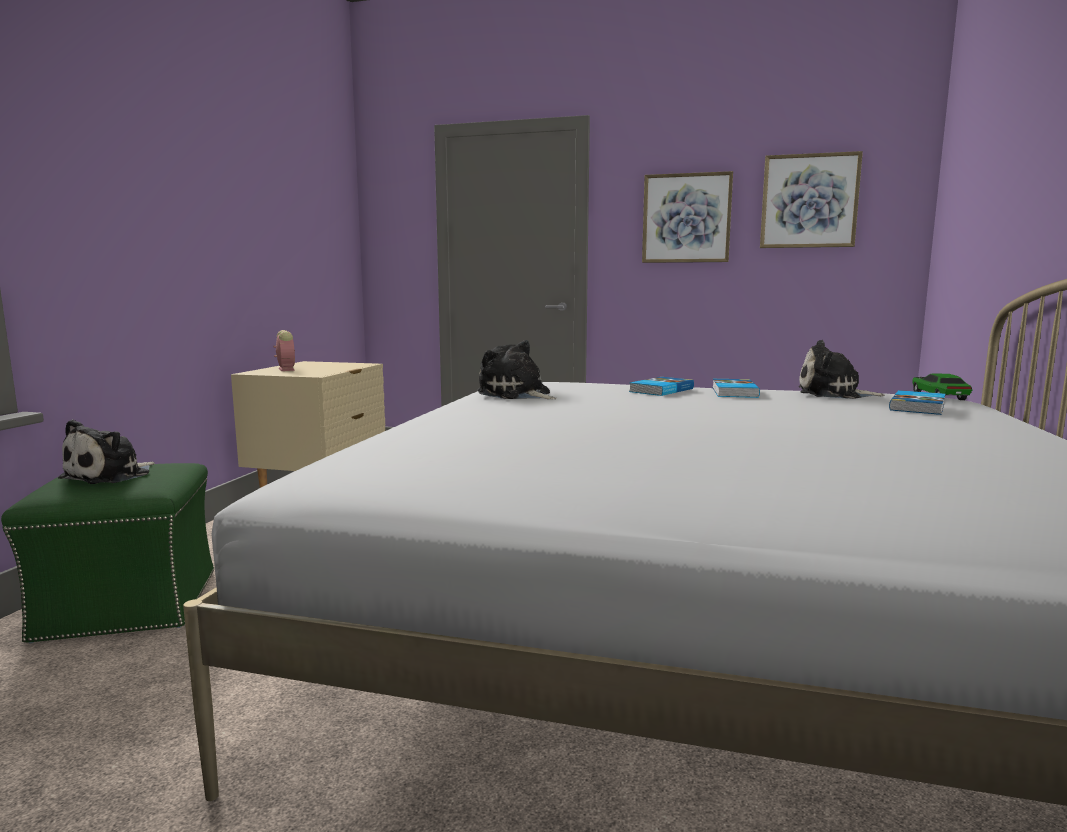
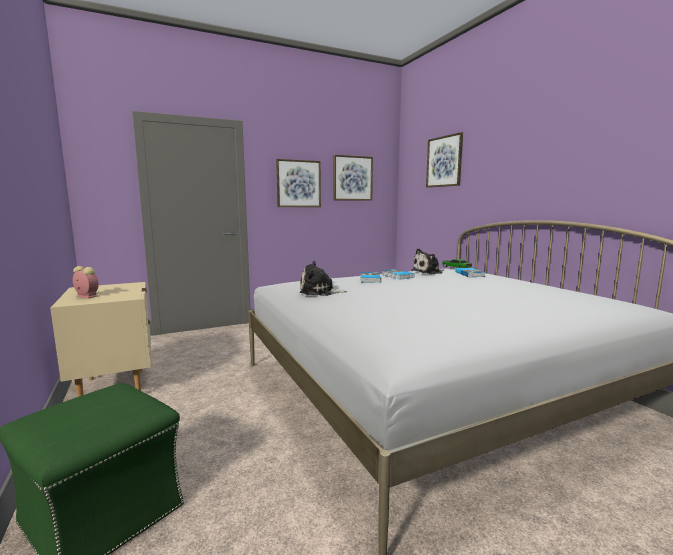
camera: 40 degrees left, 0 degrees up
(111, 476) = (84, 412): plush toy -> none
(1000, 138) = (444, 161): none -> picture

